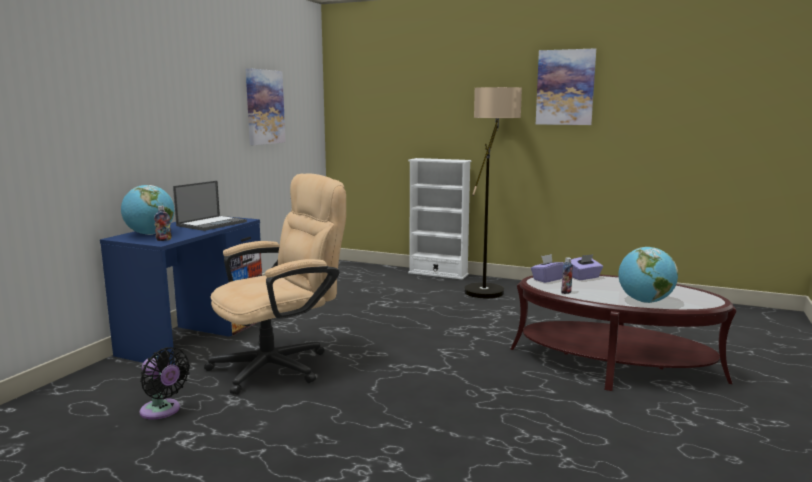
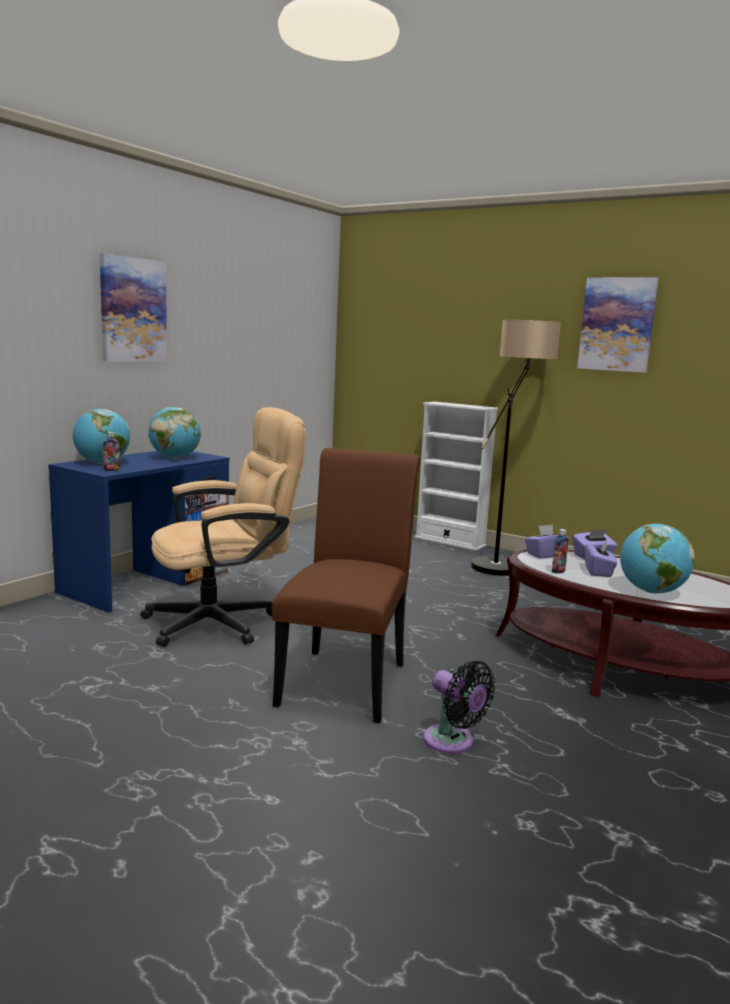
camera: 10 degrees right, 0 degrees up
(162, 411) = (80, 654): black fan -> black fan (452, 742)
(212, 223) = (175, 458): laptop -> globe
(264, 107) = (258, 332): picture -> picture (133, 310)
(408, 403) = (346, 679): none -> brown chair
(596, 289) = (598, 572): none -> purple tissue box

